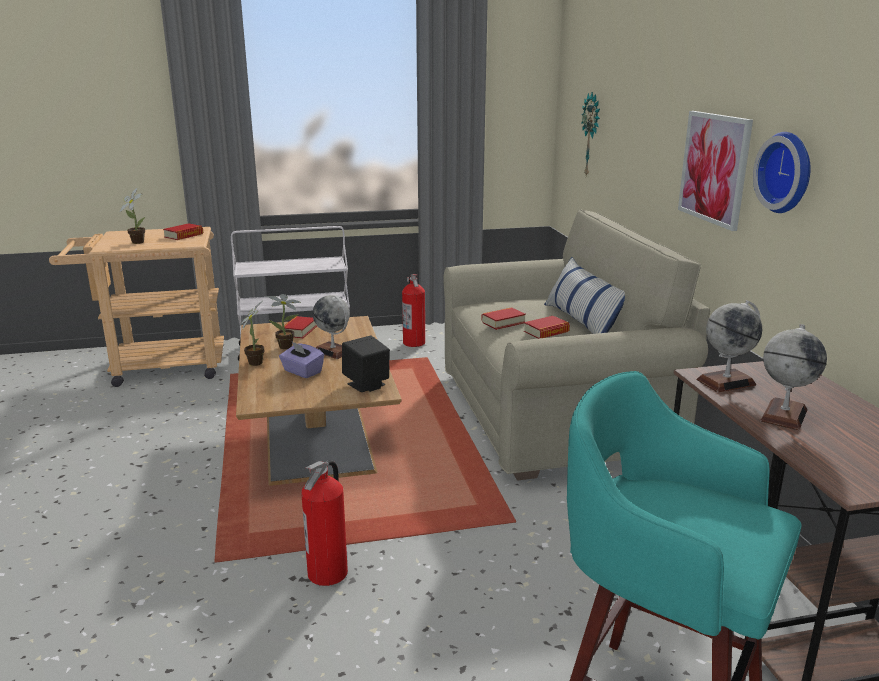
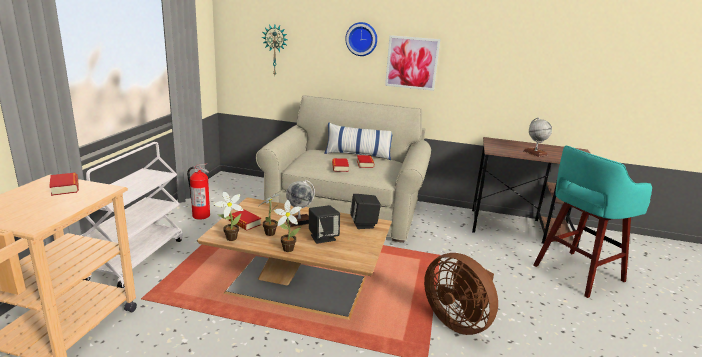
camera: 65 degrees left, 0 degrees up
(137, 242) = (42, 208): potted plant -> potted plant (229, 238)
(302, 372) = (323, 237): purple tissue box -> black speaker
(329, 573) = (457, 321): fire extinguisher -> brown fan
(726, 382) = (502, 150): globe -> none
(788, 172) = (467, 61): wall clock -> wall clock (361, 39)

